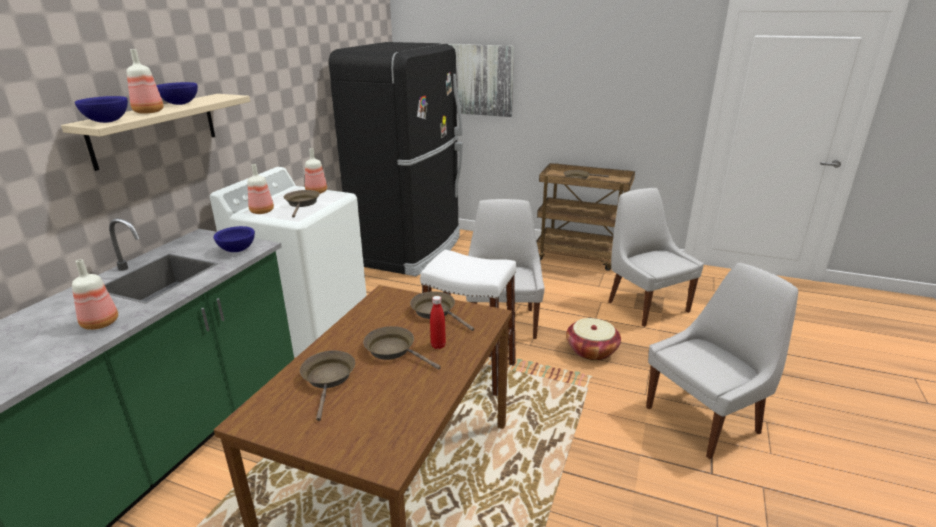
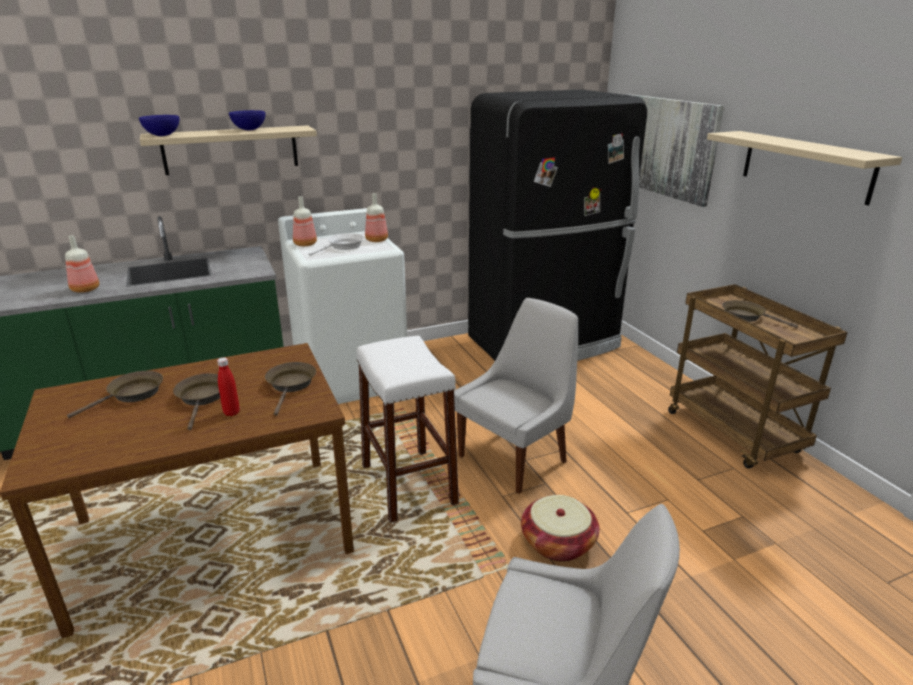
camera: 45 degrees right, 0 degrees up
(148, 112) = (208, 132): bottle -> none
(237, 250) = (241, 270): blue bowl -> none
(302, 203) = (343, 247): brown frying pan -> white frying pan
(585, 78) = (806, 166): none -> beige shelf
(645, 305) = (725, 537): white chair -> none

